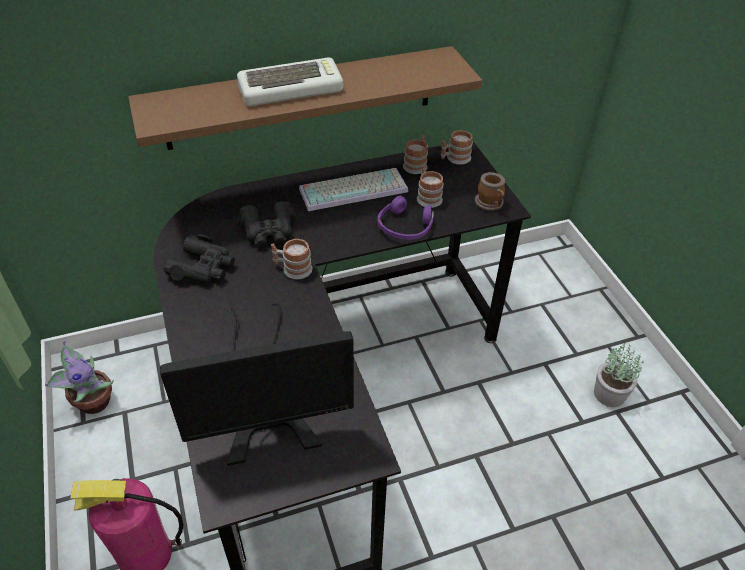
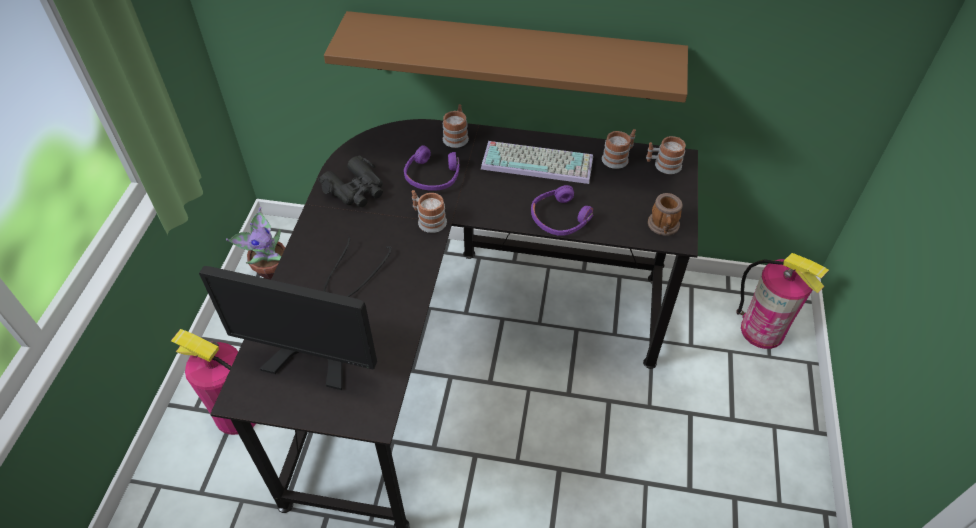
camera: 30 degrees right, 5 degrees up
(268, 231) = (432, 176): black binoculars -> purple headphones
(291, 89) = (489, 46): keyboard -> none
(427, 197) = (604, 196): mug -> mug (456, 136)
(554, 279) = (762, 330): none -> fire extinguisher
(609, 394) = (738, 476): potted plant -> none

